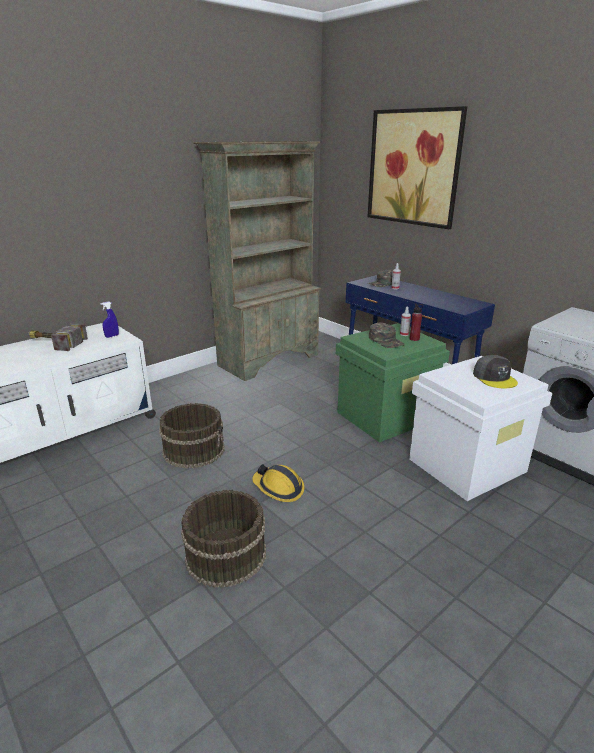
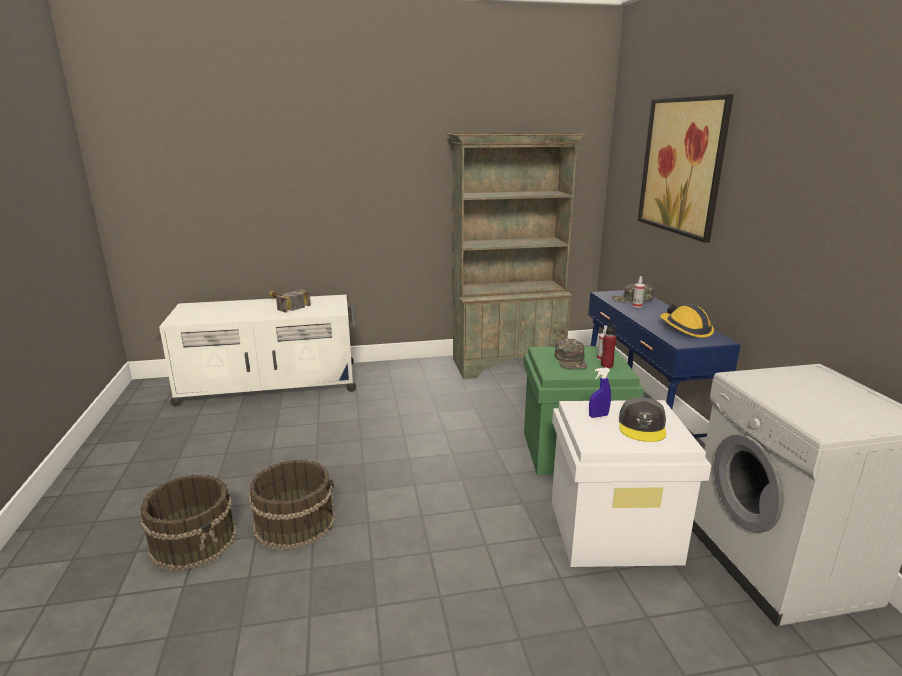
camera: 30 degrees right, 5 degrees down
(112, 336) = (330, 307): blue spray bottle -> blue spray bottle (598, 416)
(194, 450) = (357, 428): brown bucket -> brown bucket (194, 540)
(278, 488) = (393, 484): hard hat -> hard hat (685, 329)

